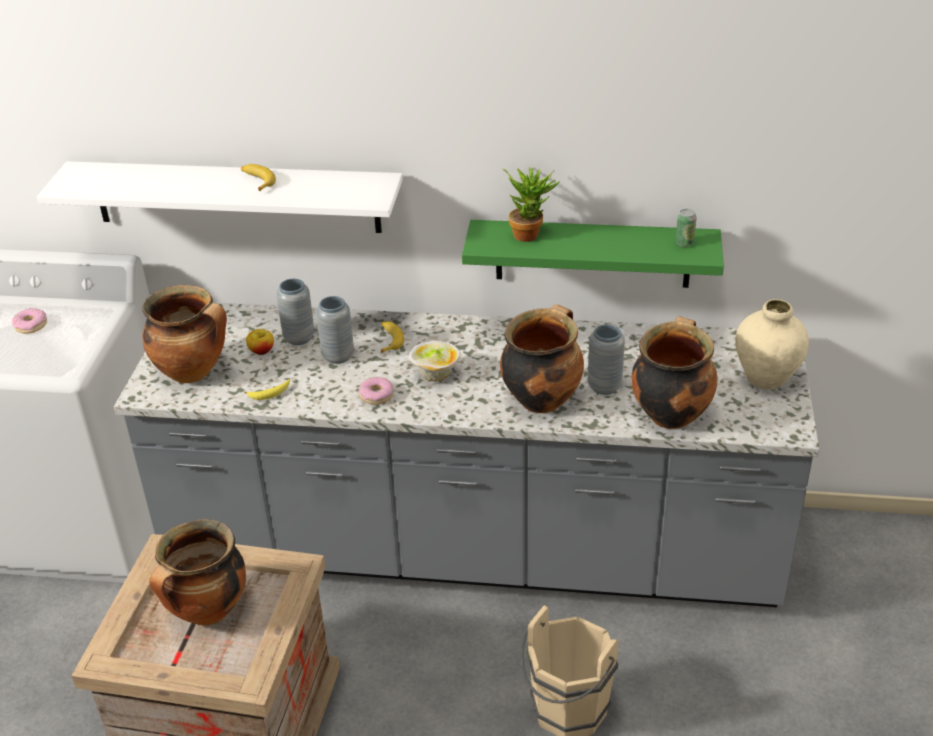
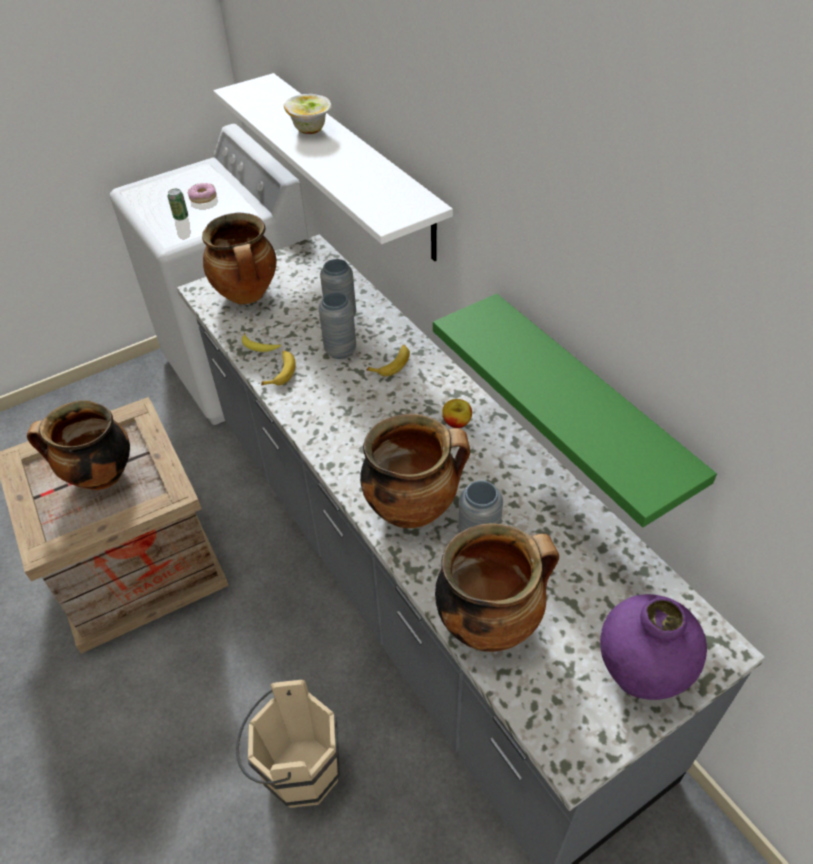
camera: 50 degrees right, 10 degrees up
(257, 181) = (344, 153): banana -> banana (281, 372)
(261, 351) = (305, 310): apple -> apple (456, 422)
(376, 395) = (313, 403): donut -> none
(435, 375) = (374, 419): bowl -> bowl (310, 130)
(530, 234) = (519, 341): potted plant -> none
(684, 243) = (647, 459): can -> can (181, 217)
(766, 378) = (639, 674): beige vase -> purple vase

